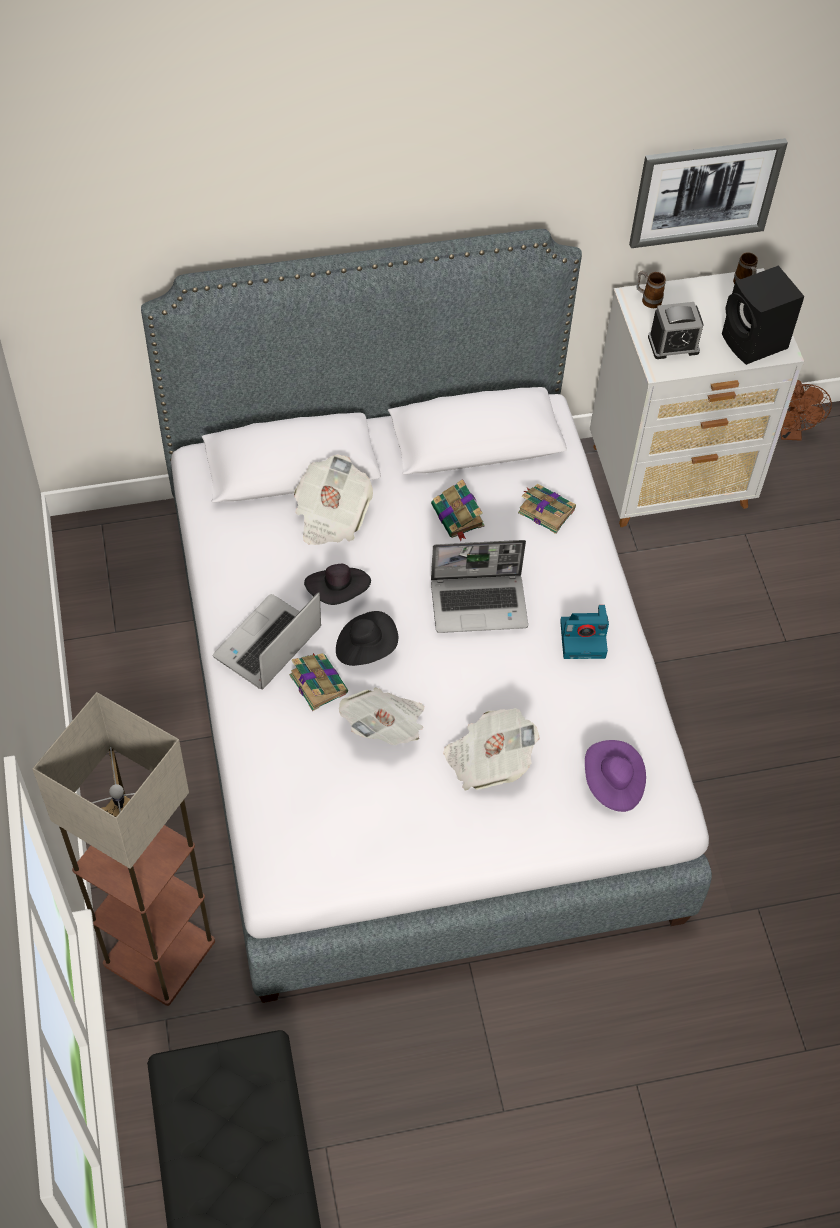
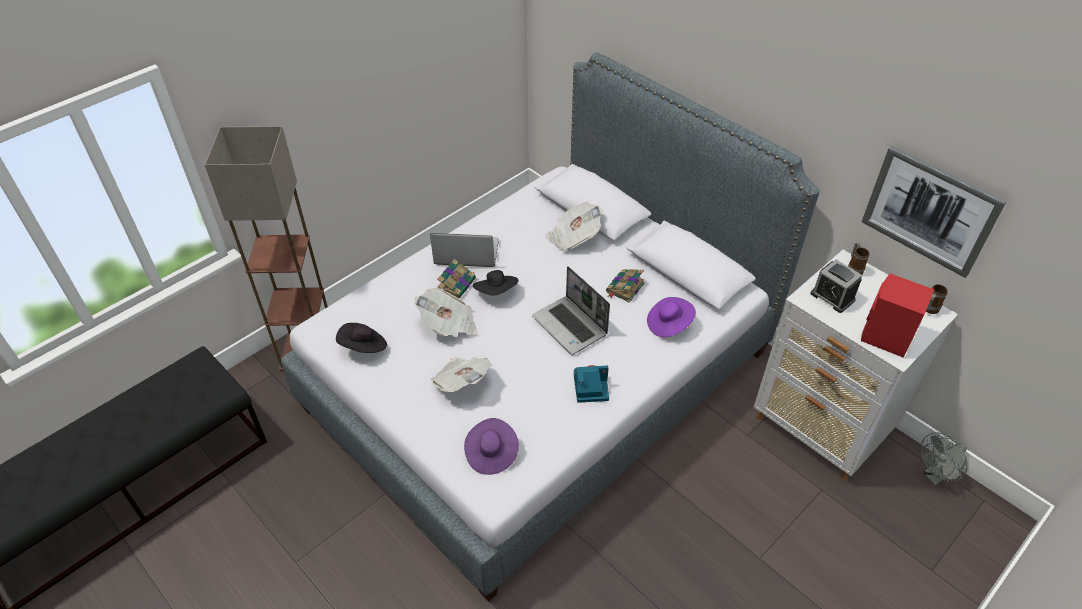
camera: 60 degrees right, 10 degrees down
(338, 593) = (524, 264): black hat -> black hat (364, 347)
(545, 510) = (669, 324): book -> purple hat
(584, 638) = (590, 388): camera -> camera turned 120 degrees clockwise
(755, 343) = (885, 338): black speaker -> red speaker
(790, 432) = (934, 476): brown fan -> grey fan

